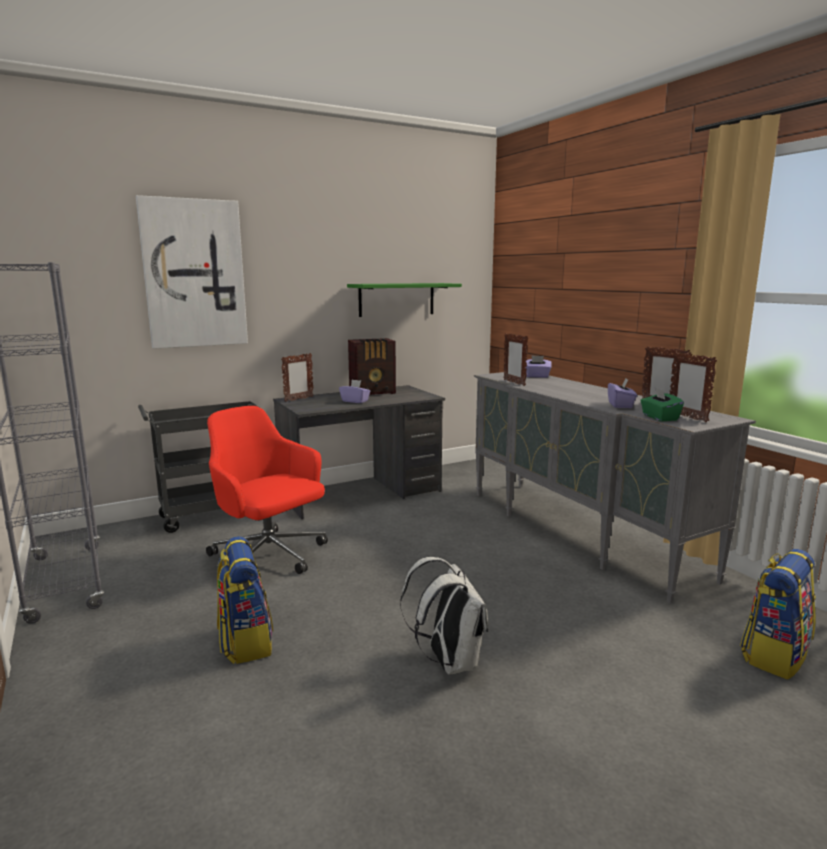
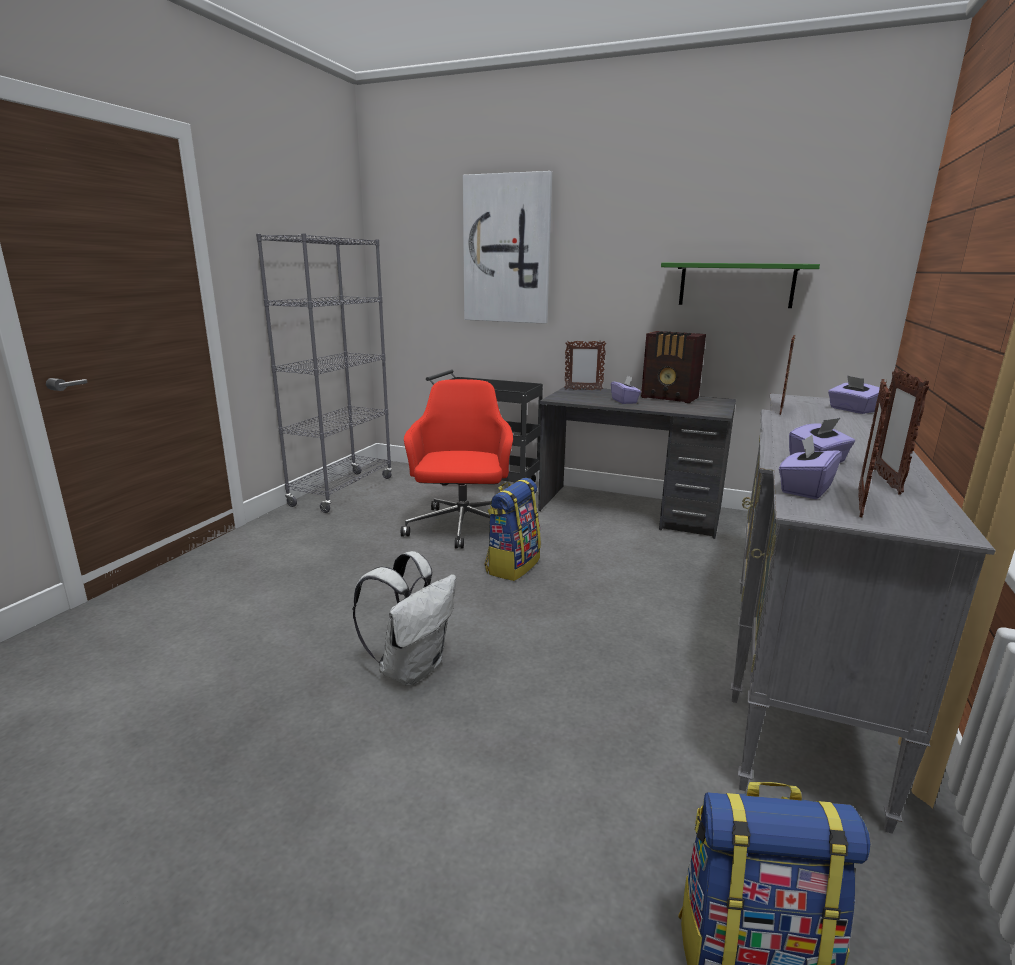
camera: 50 degrees right, 5 degrees up
(245, 641) = (342, 572): backpack -> backpack (512, 565)
(659, 417) = (805, 489): green tissue box -> purple tissue box

